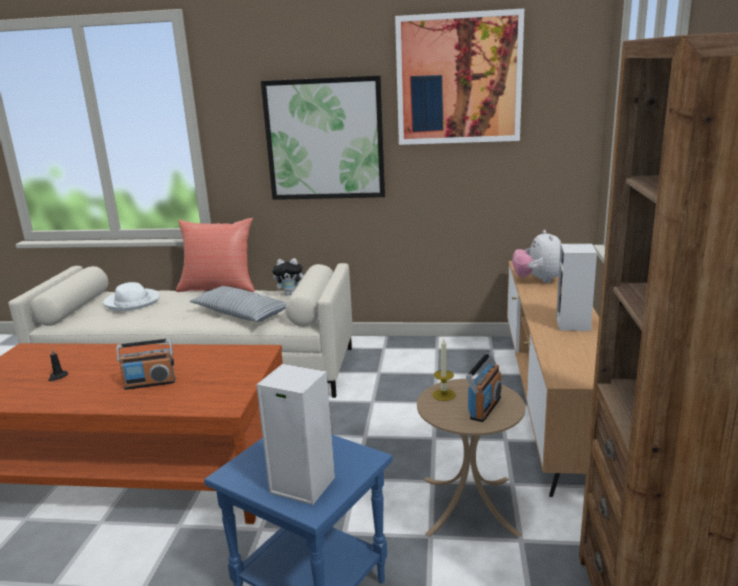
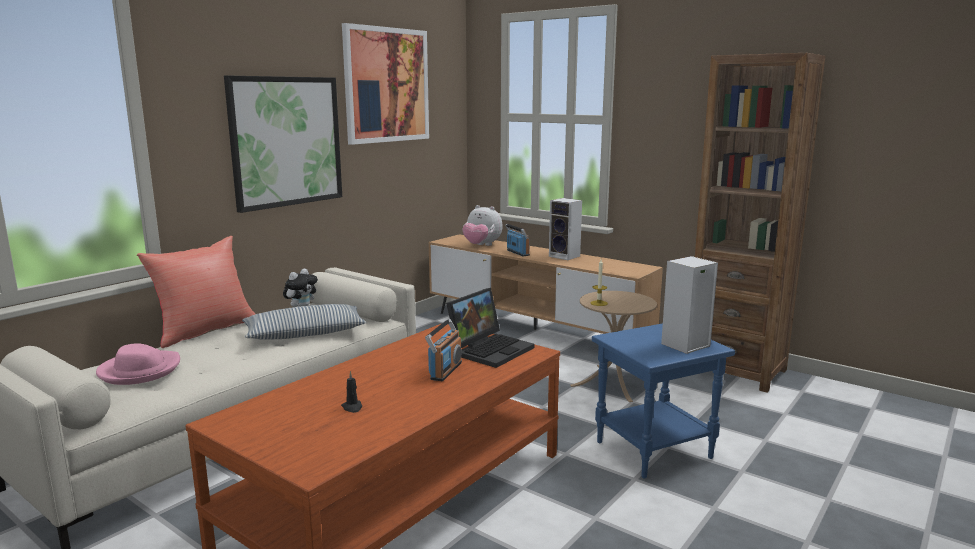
camera: 60 degrees left, 5 degrees down
(132, 302) = (139, 370): white hat -> pink hat
(217, 384) = (490, 349): none -> laptop
(484, 408) = (628, 299): radio -> radio (517, 253)

